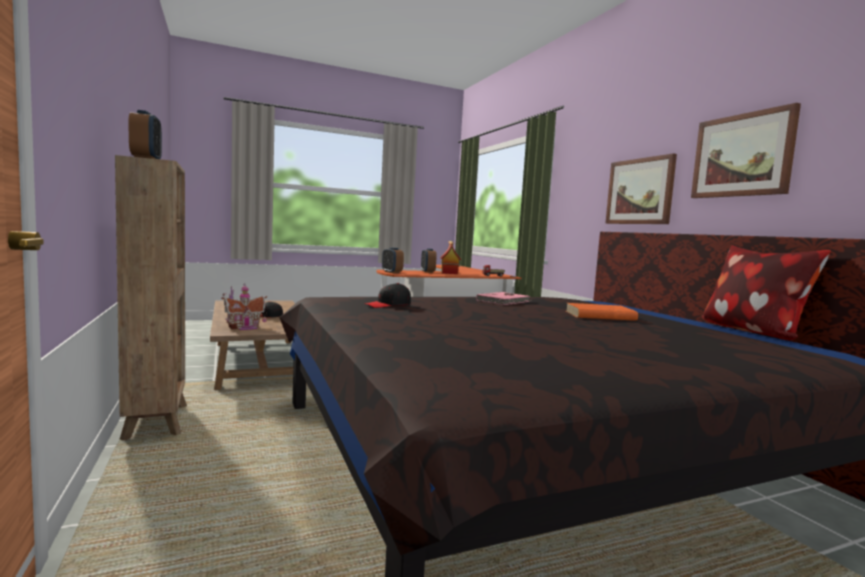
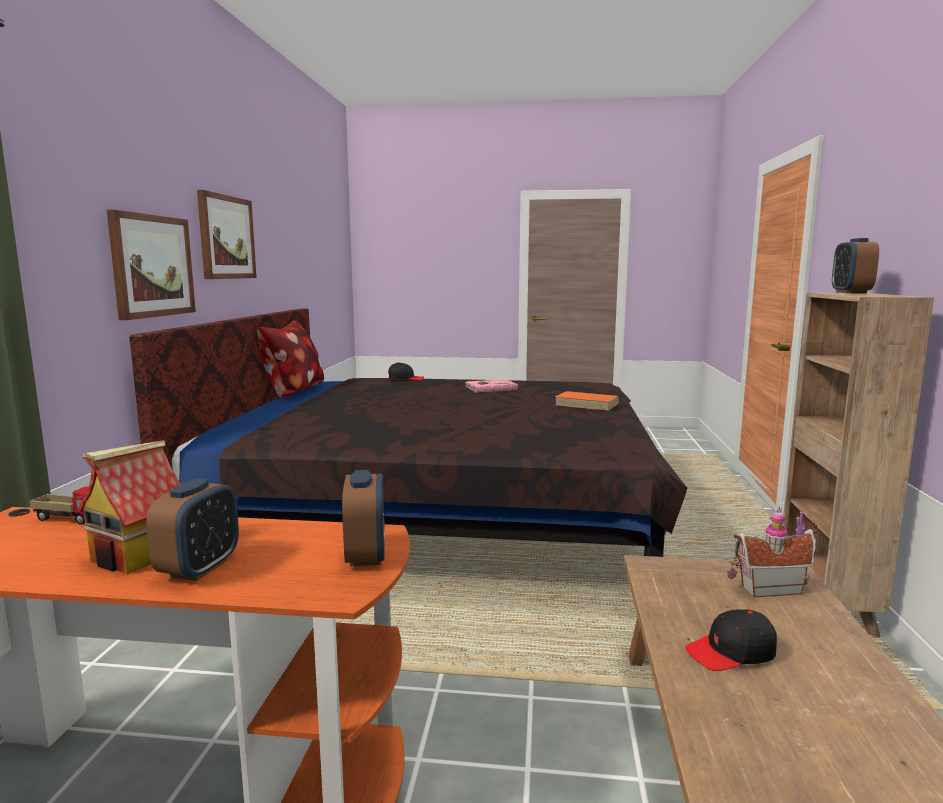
camera: 150 degrees left, 5 degrees up
(388, 305) = (563, 426): black cap -> black cap (405, 379)
(504, 301) = (399, 428): pink book -> pink book (490, 388)
(599, 316) = (374, 404): orange book -> orange book (587, 404)

